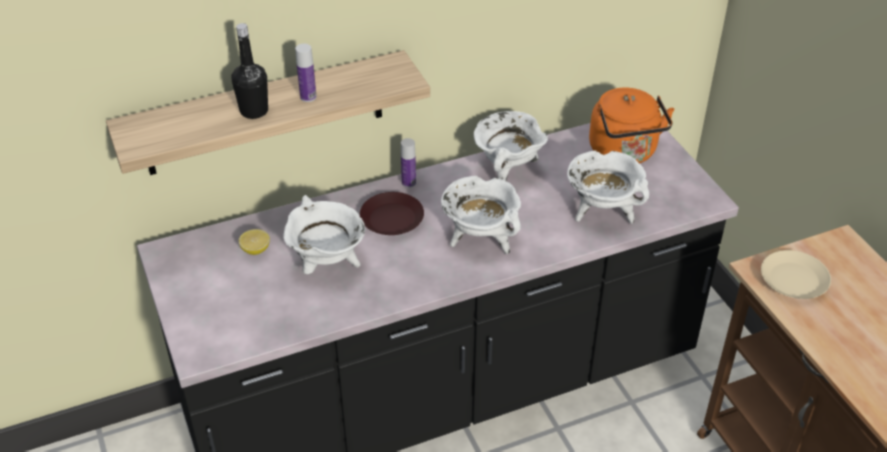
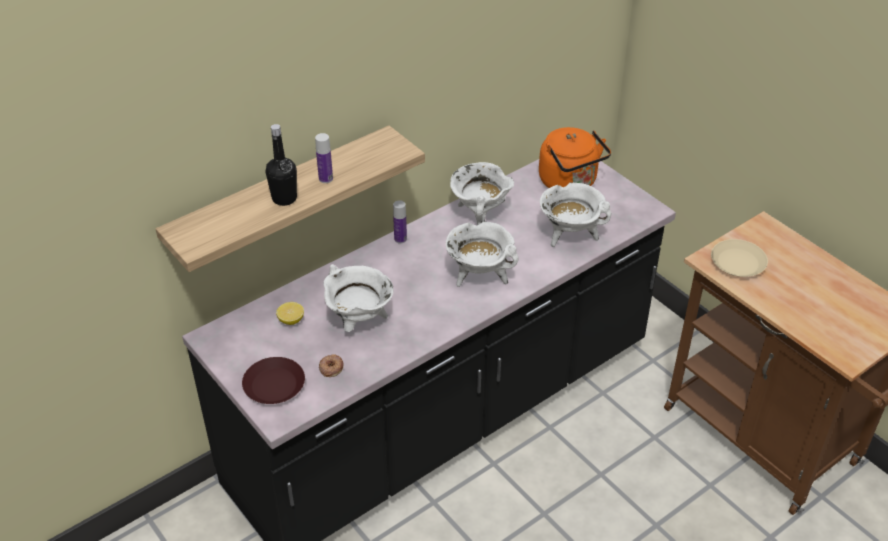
camera: 15 degrees left, 0 degrees up
(276, 310) = (331, 367): none -> donut
(392, 219) = (399, 272): brown plate -> brown plate (274, 385)

